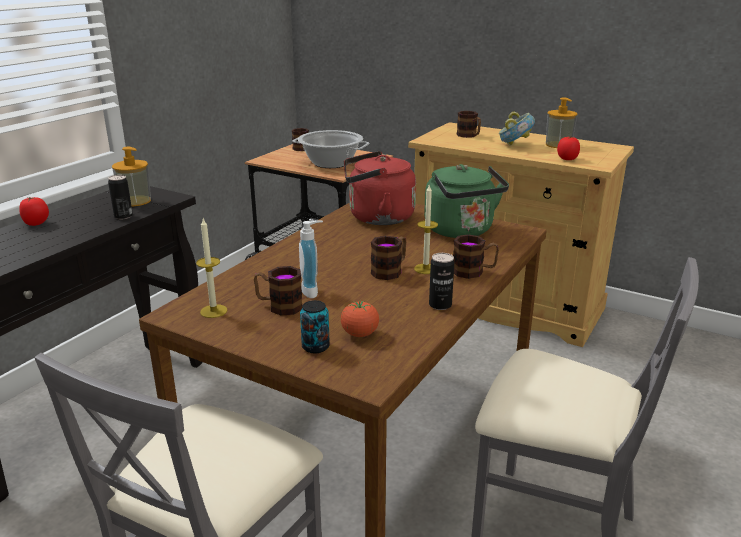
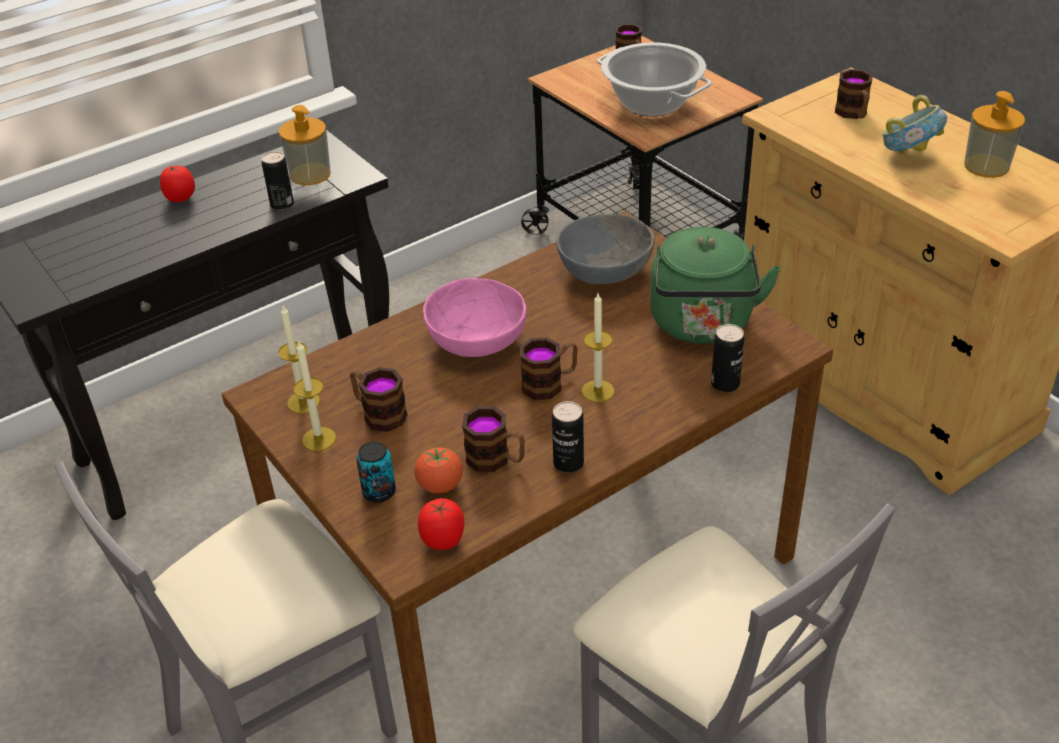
camera: 25 degrees right, 15 degrees up
(242, 328) = (319, 439): none -> candle
(313, 291) = (432, 397): soap dispenser -> none
(320, 260) = (476, 341): none -> pink bowl
(377, 218) = (604, 270): red kettle -> grey bowl
(474, 272) = (657, 413): mug -> mug (496, 459)
(501, 252) = (725, 384): none -> can
(567, 159) = (966, 209): tomato -> tomato (443, 540)

